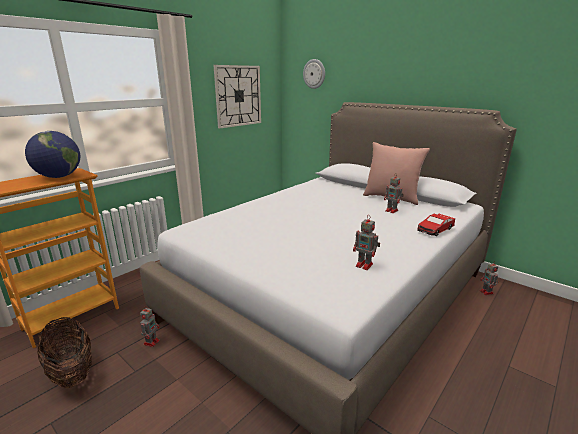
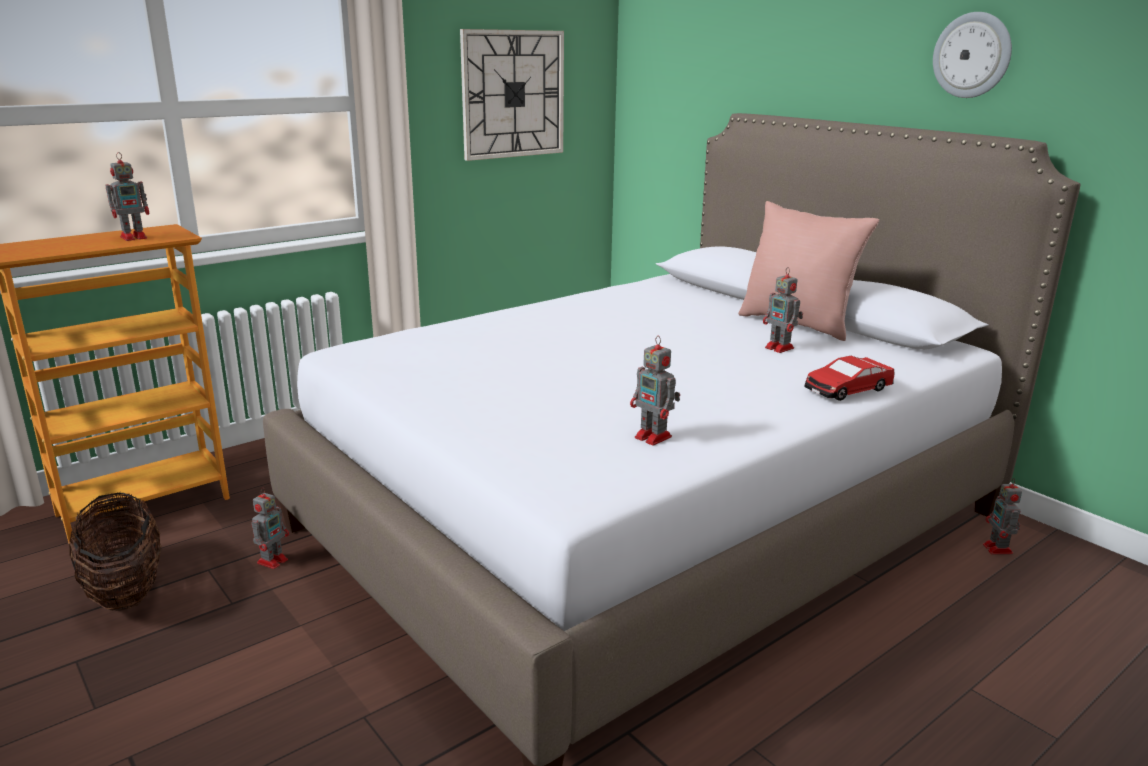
camera: 10 degrees right, 0 degrees up
(59, 177) = (135, 237): globe -> toy robot
(314, 74) = (681, 50): wall clock -> wall clock (972, 55)

